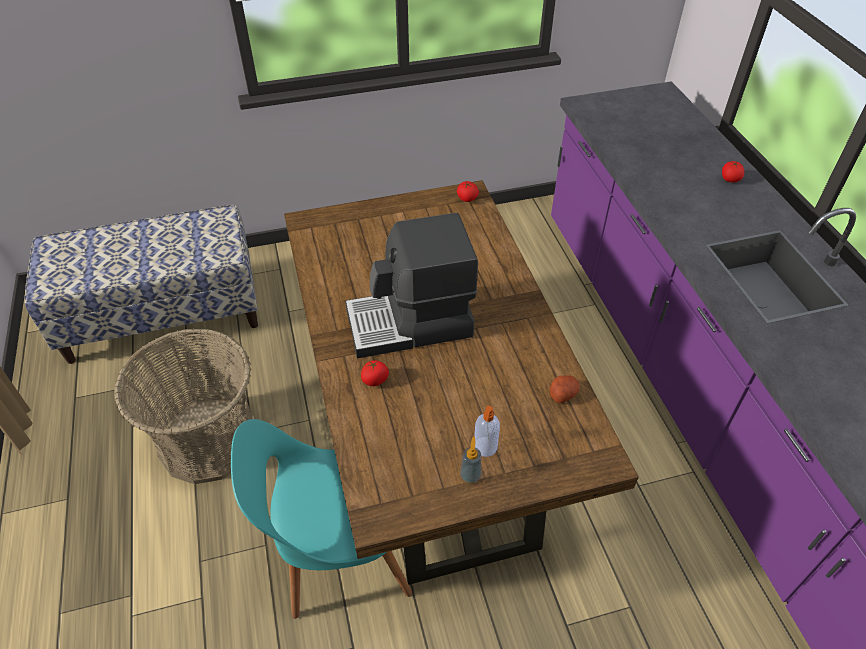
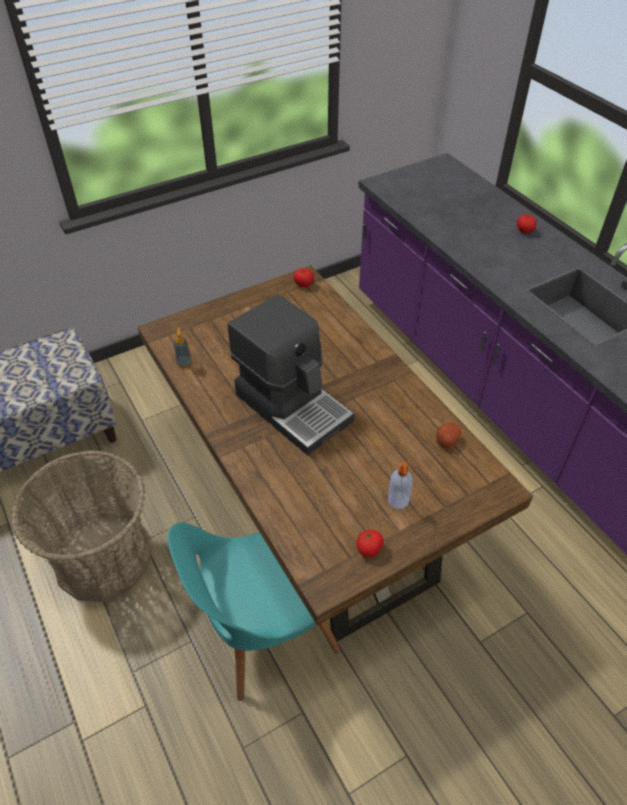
camera: 15 degrees left, 0 degrees up
(375, 380) = (280, 462): tomato -> tomato (369, 549)
(410, 324) = (293, 406): coffee machine -> coffee machine turned 105 degrees counterclockwise
(470, 476) = (394, 528): soap dispenser -> soap dispenser (184, 363)

